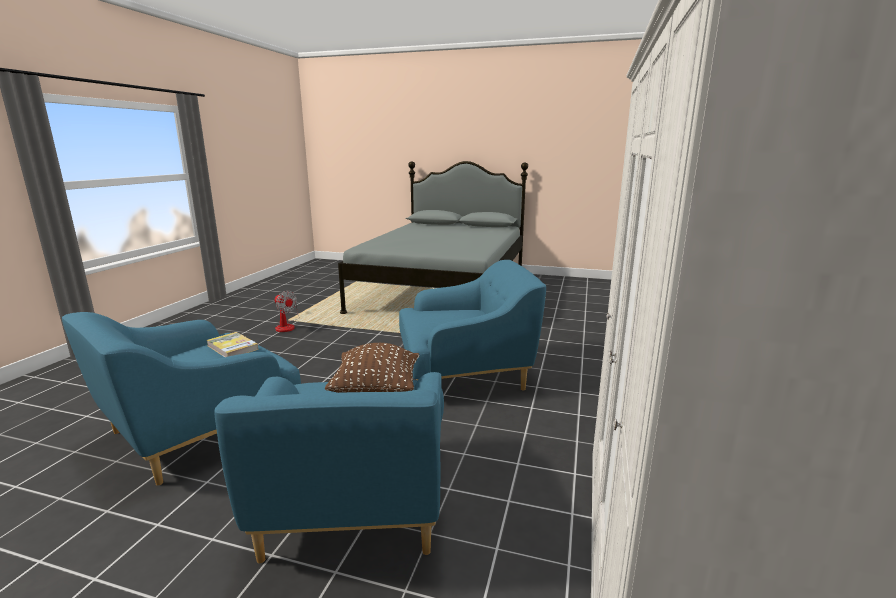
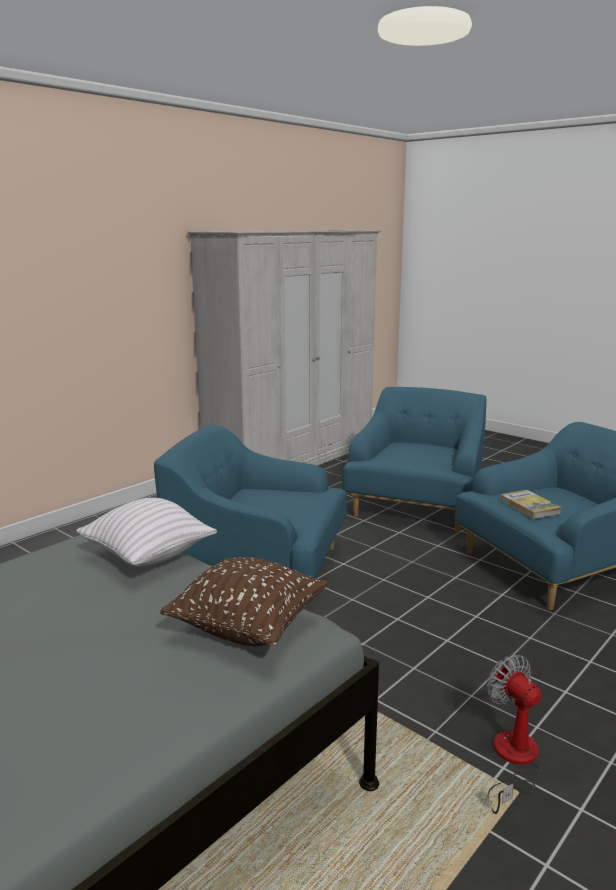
camera: 155 degrees left, 0 degrees up
(376, 391) = (396, 457): brown pillow -> brown pillow (248, 627)
(444, 252) = (148, 557): none -> white pillow

